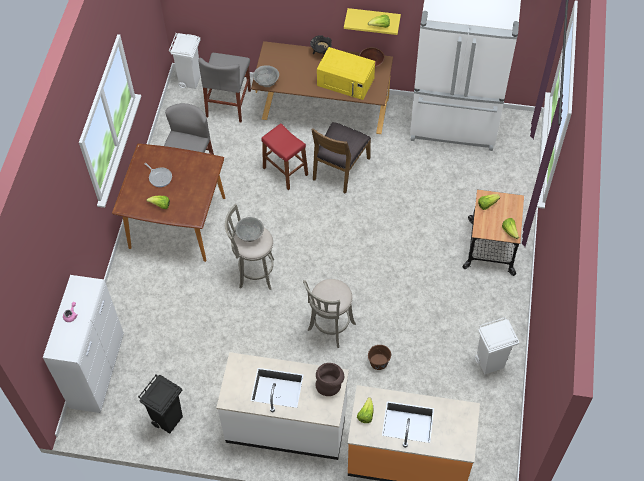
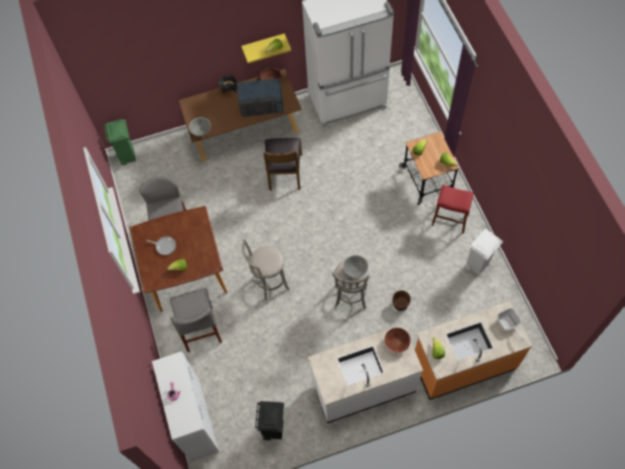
camera: 25 degrees left, 5 degrees up
(190, 80) = (128, 156): white trash can -> green trash can
(228, 103) = (169, 160): grey chair -> grey chair (200, 329)
(250, 235) = (263, 257): grey bowl -> grey bowl (355, 270)
(285, 171) = (245, 193): red stool -> red stool (450, 219)
(329, 384) = (396, 342): brown vase -> brown bowl
(346, 81) = (262, 104): yellow microwave -> blue microwave
(462, 427) = (508, 325): none -> frying pan

